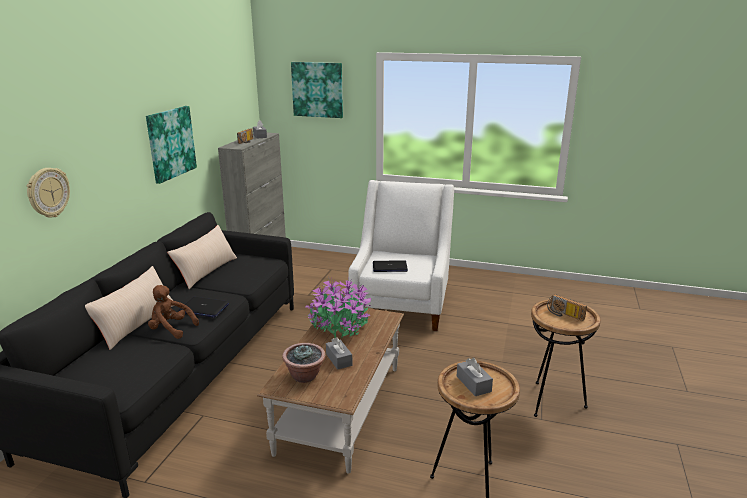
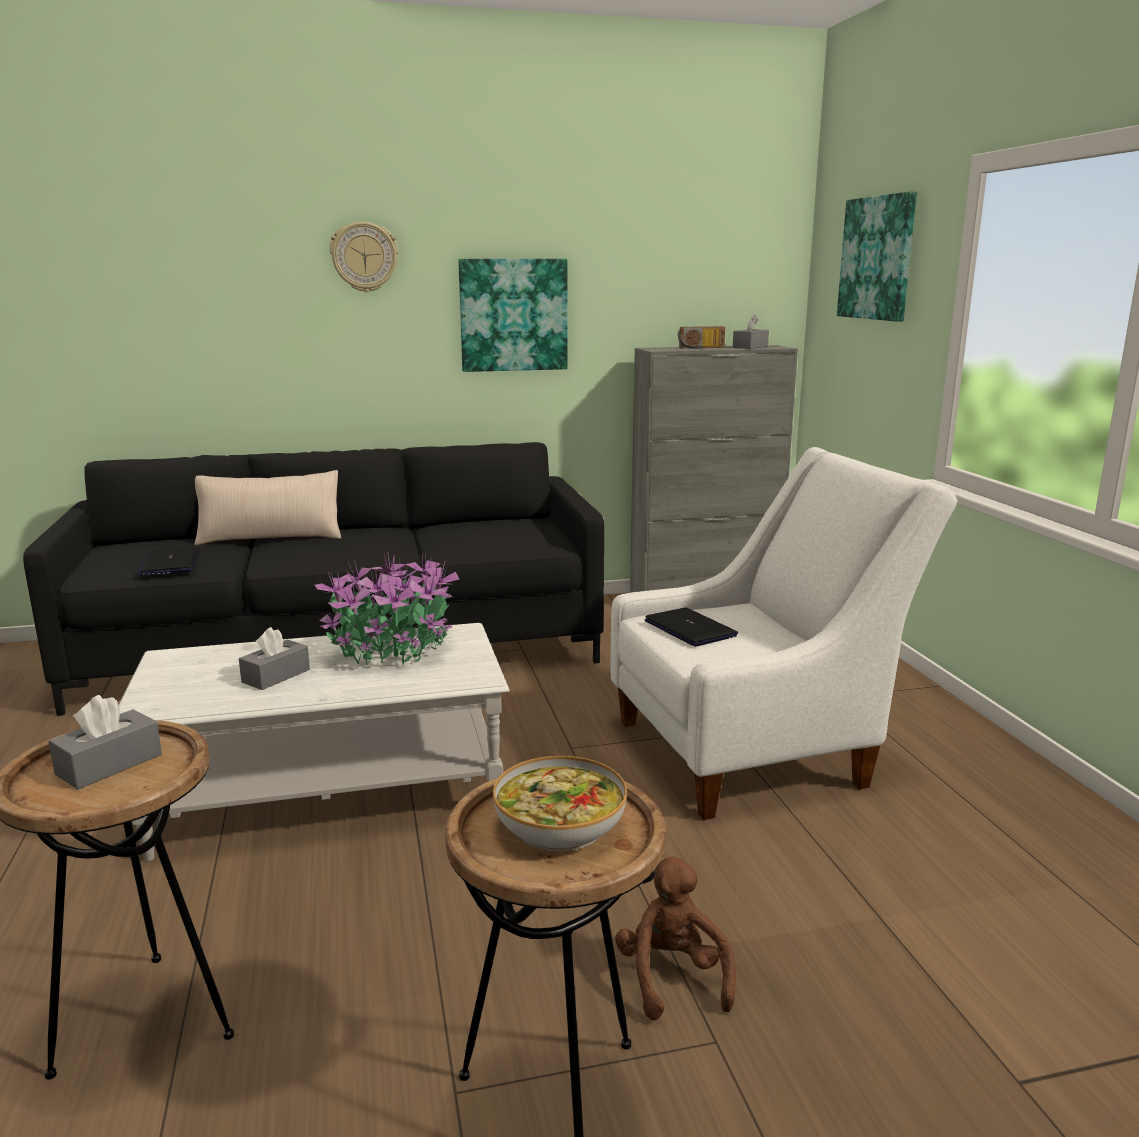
camera: 60 degrees right, 5 degrees down
(48, 192) = (242, 328): wall clock -> wall clock (364, 257)
(171, 329) = (272, 555): brown plush toy -> brown plush toy (672, 977)
(204, 308) = (341, 551): laptop -> laptop (170, 563)
(206, 271) = (461, 525): beige pillow -> none
(305, 376) = (207, 666): potted plant -> none
(340, 408) = (330, 795): brown coffee table -> white coffee table
(564, 315) = (560, 826): radio -> bowl

